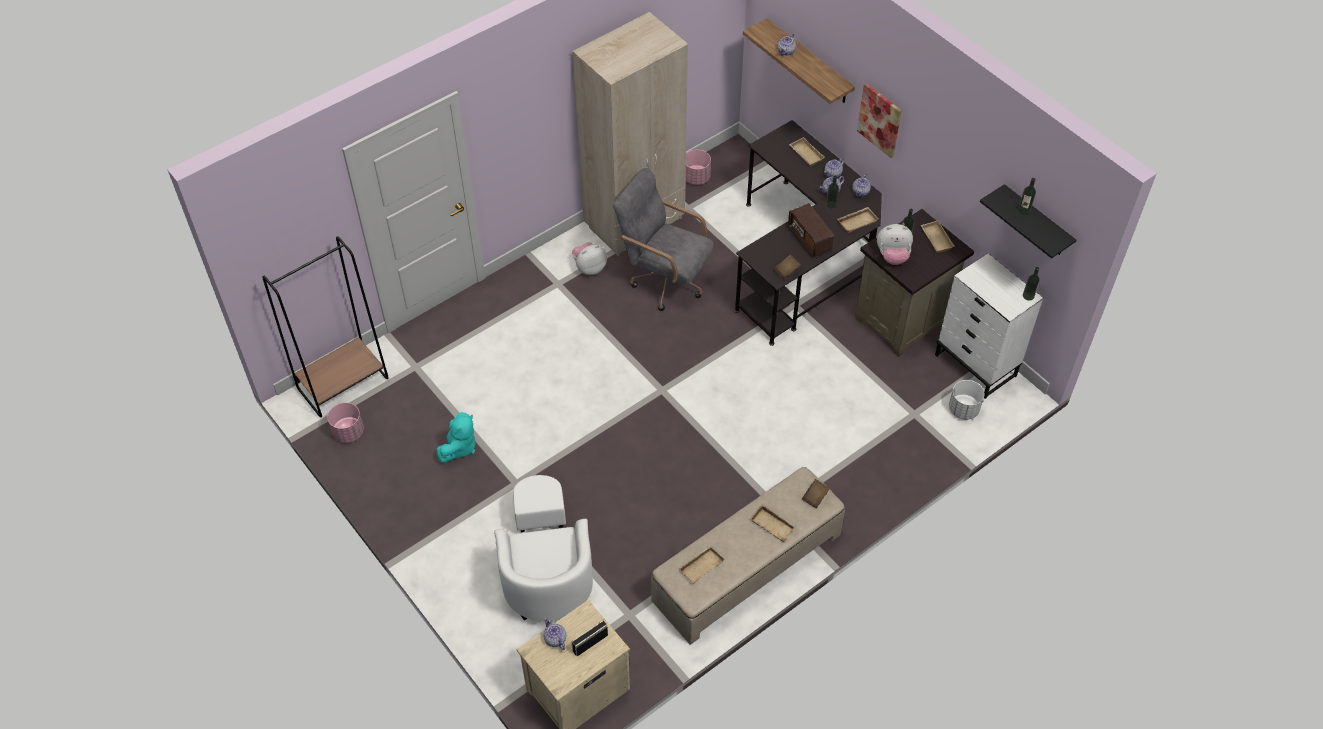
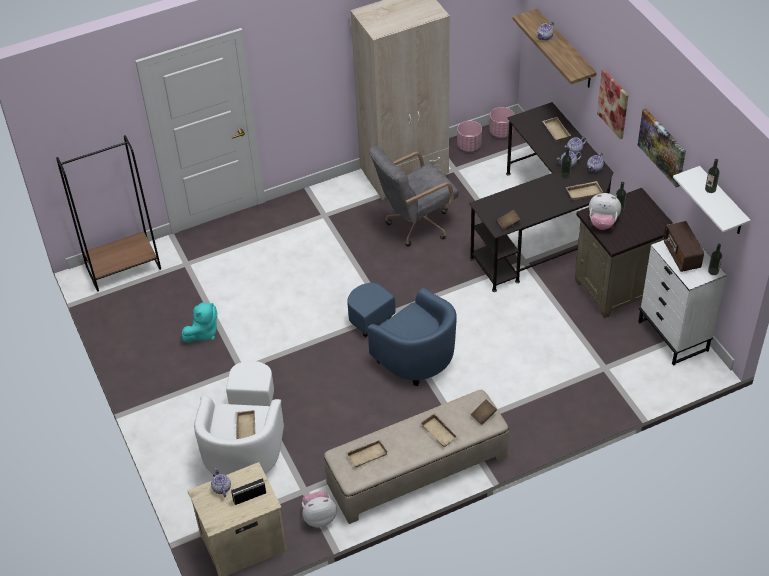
camera: 15 degrees right, 5 degrees down
(348, 432) = (116, 306): pink planter -> pink planter (501, 132)
(589, 268) = (355, 206): plush toy -> plush toy (319, 517)
(664, 282) = (415, 226): grey office chair -> grey office chair turned 75 degrees counterclockwise
(694, 430) = (405, 350): none -> blue armchair
(809, 240) = (536, 201): radio -> radio (681, 255)
(935, 239) = (646, 214): beige tray -> beige tray (244, 428)
(951, 165) = (662, 147): none -> picture
(963, 409) = (650, 371): white planter -> none
(1036, 222) = (722, 202): black shelf -> white shelf

